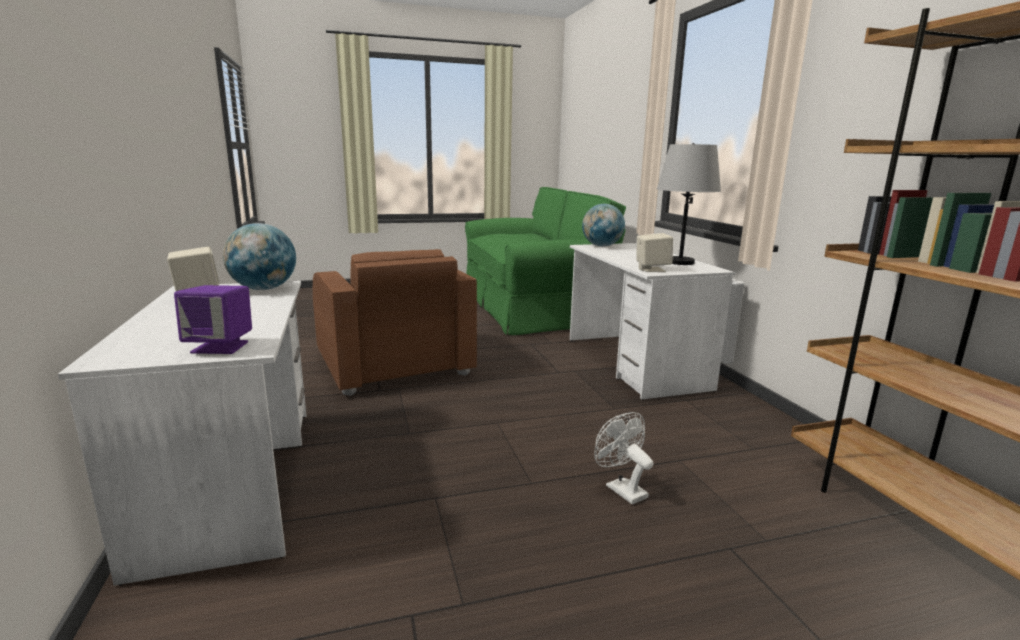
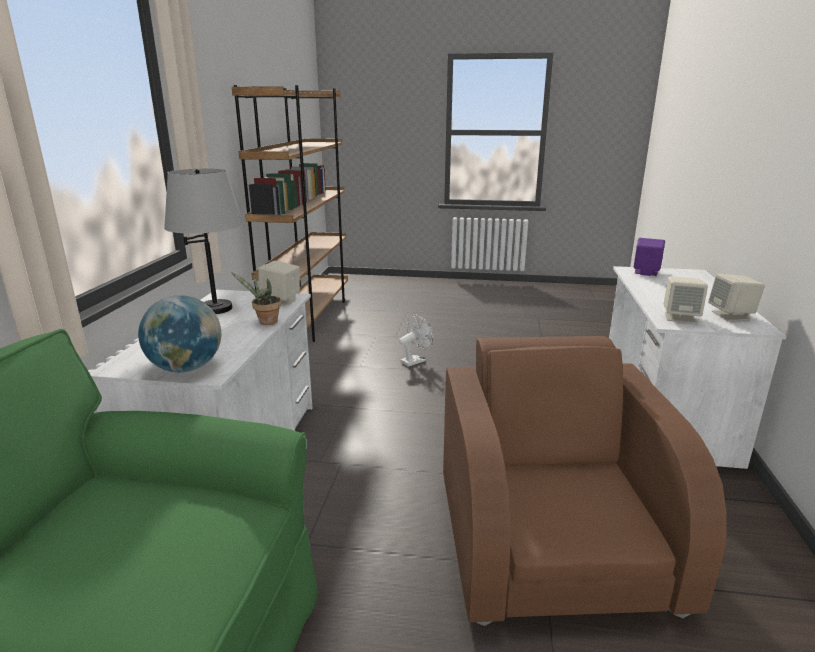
camera: 155 degrees left, 5 degrees up
(263, 289) = (680, 317): globe -> beige speaker
(621, 260) = (265, 322): none -> potted plant
(621, 489) = (415, 361): white fan -> white fan turned 120 degrees counterclockwise

